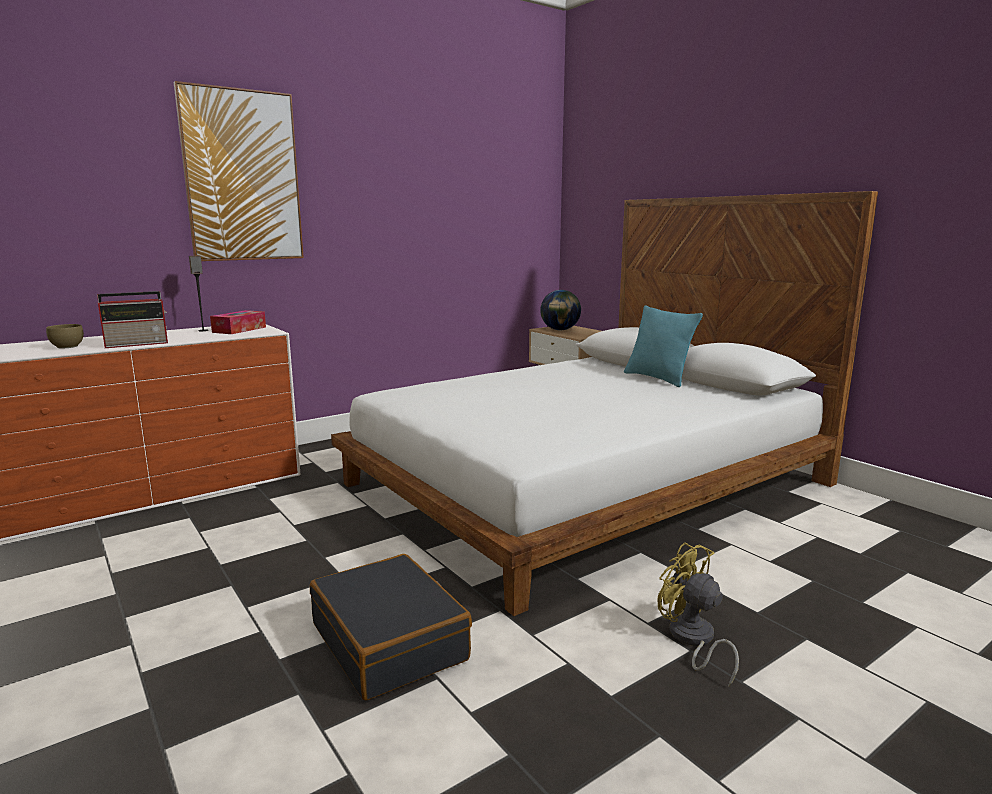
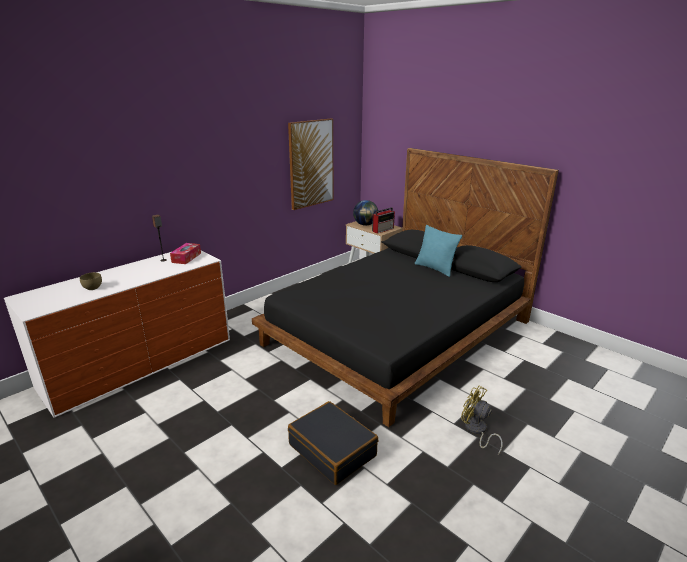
camera: 10 degrees left, 10 degrees up
(138, 344) = (136, 281): radio -> radio (383, 230)
(242, 176) = (175, 156): picture -> picture (311, 163)
(586, 484) = (398, 333): white bed -> black bed

